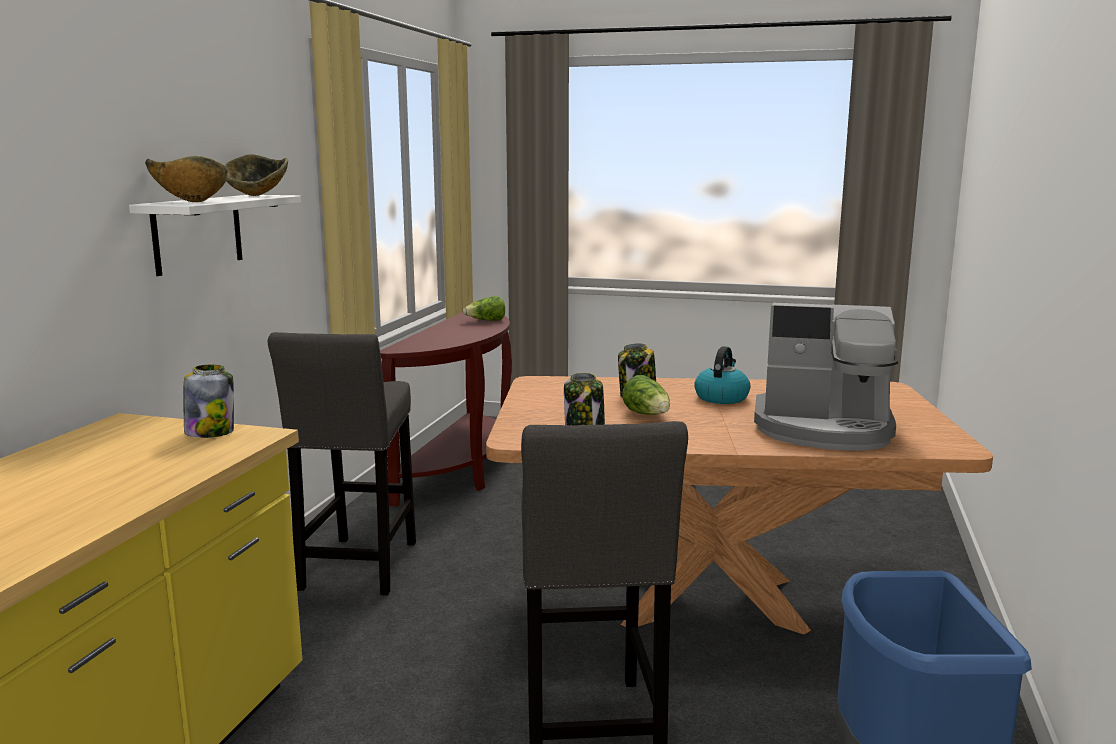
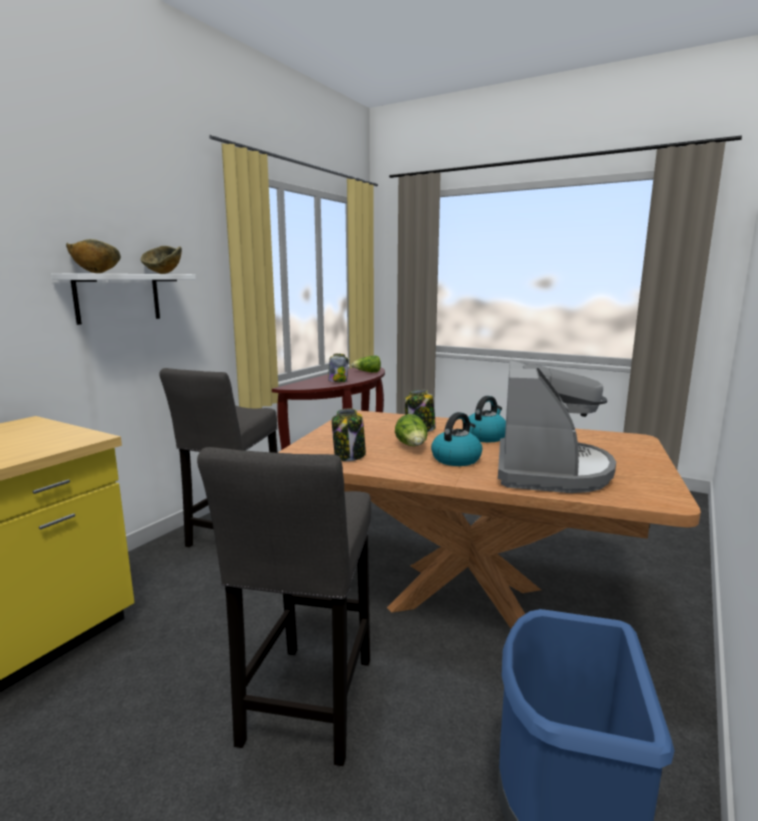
camera: 15 degrees right, 0 degrees up
(210, 432) = (63, 433): jar -> jar (338, 381)
(712, 425) = (456, 459): none -> kettle
(824, 429) = (550, 471): coffee machine -> coffee machine turned 105 degrees counterclockwise

